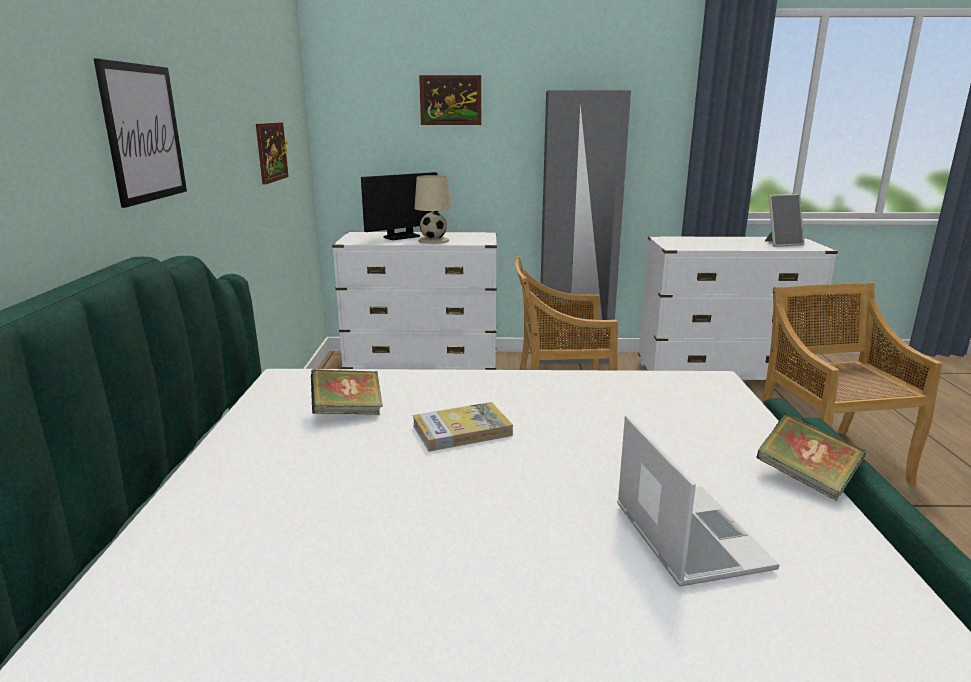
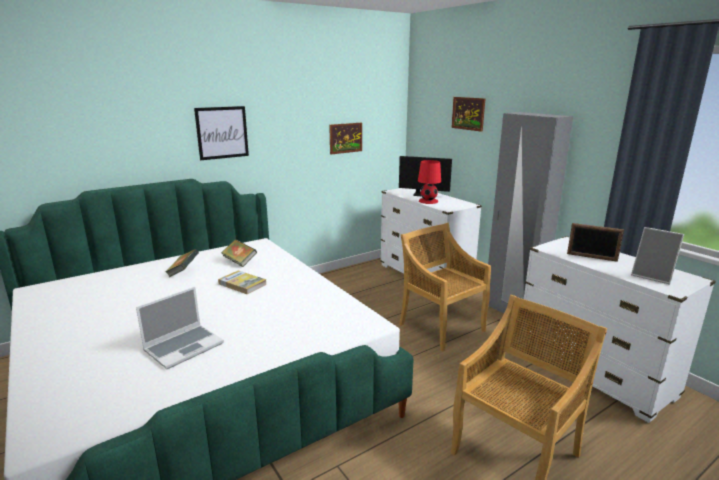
camera: 55 degrees right, 0 degrees up
(433, 241) = (428, 201): beige table lamp -> red table lamp
(717, 244) = (591, 257): none -> picture frame
(805, 479) = (261, 367): book -> book (183, 272)

